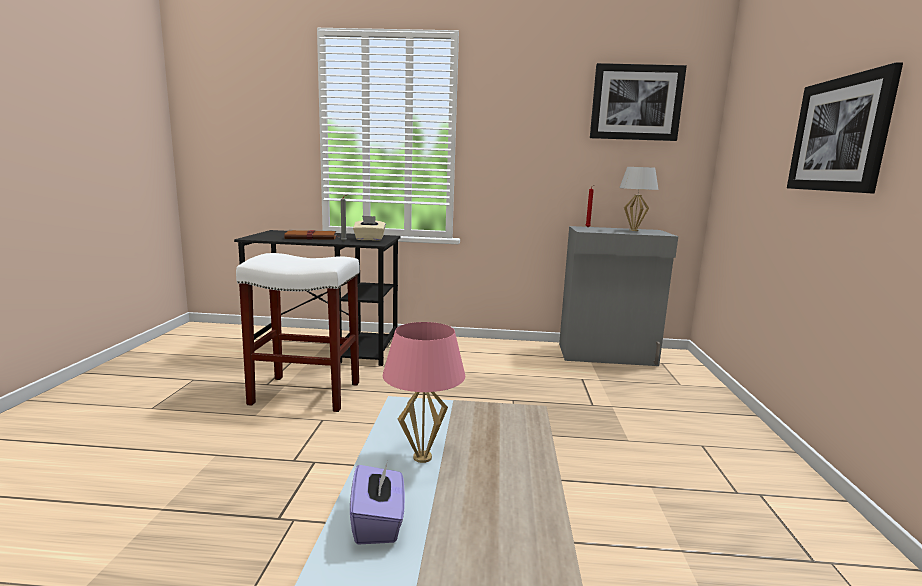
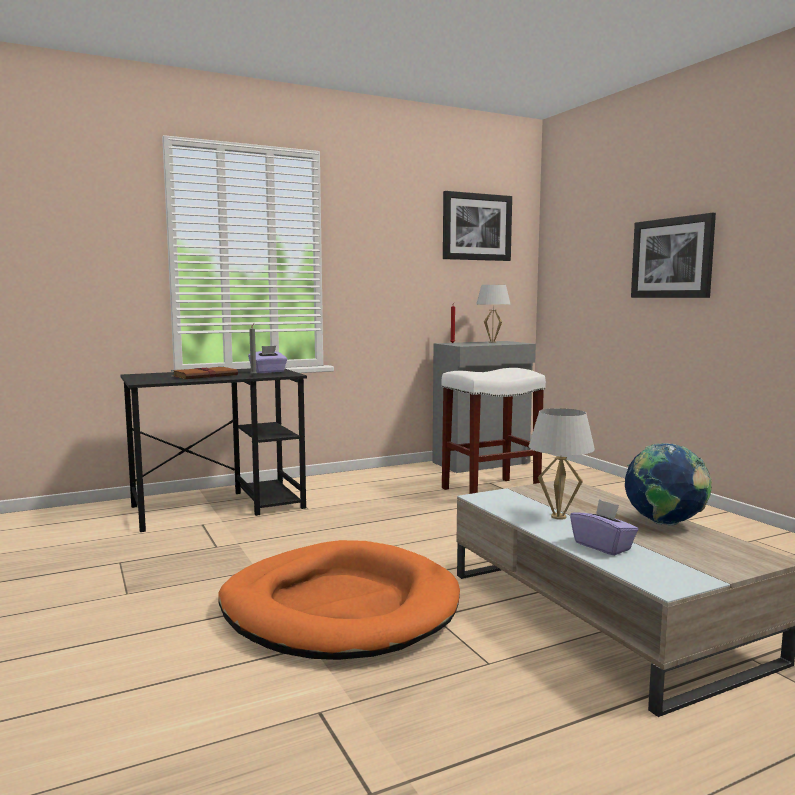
camera: 30 degrees left, 5 degrees down
(243, 476) = (339, 608): none -> orange dog bed
(304, 393) = (272, 544): white stool -> white stool (489, 491)
(369, 239) = (268, 372): beige tissue box -> purple tissue box
(422, 457) = (558, 517): pink table lamp -> white table lamp
(523, 516) = (664, 524): none -> globe

